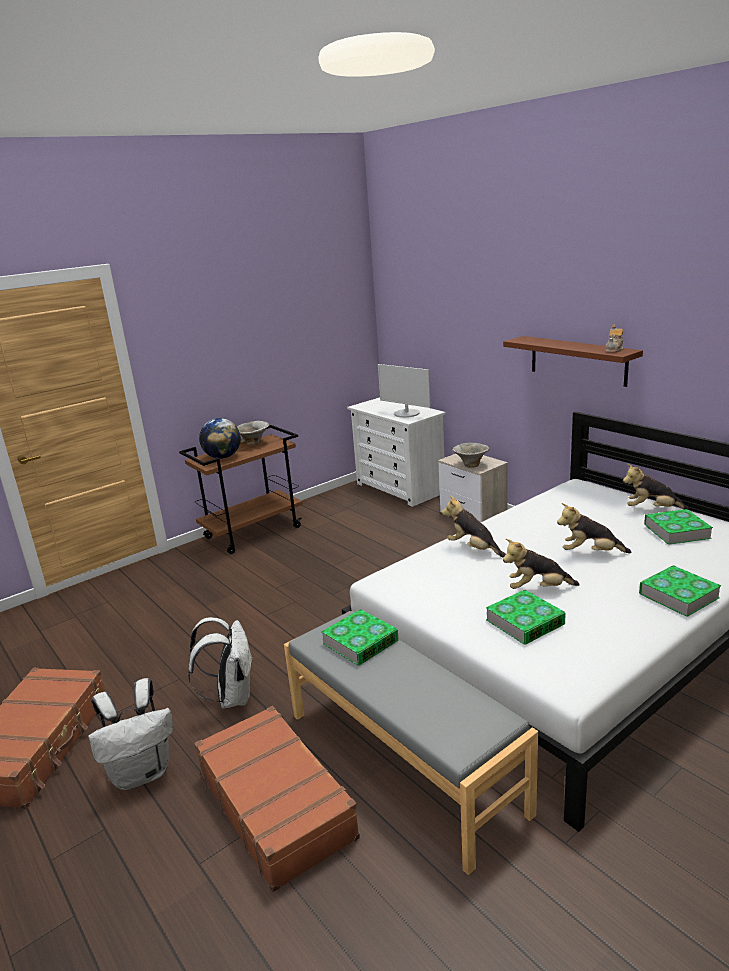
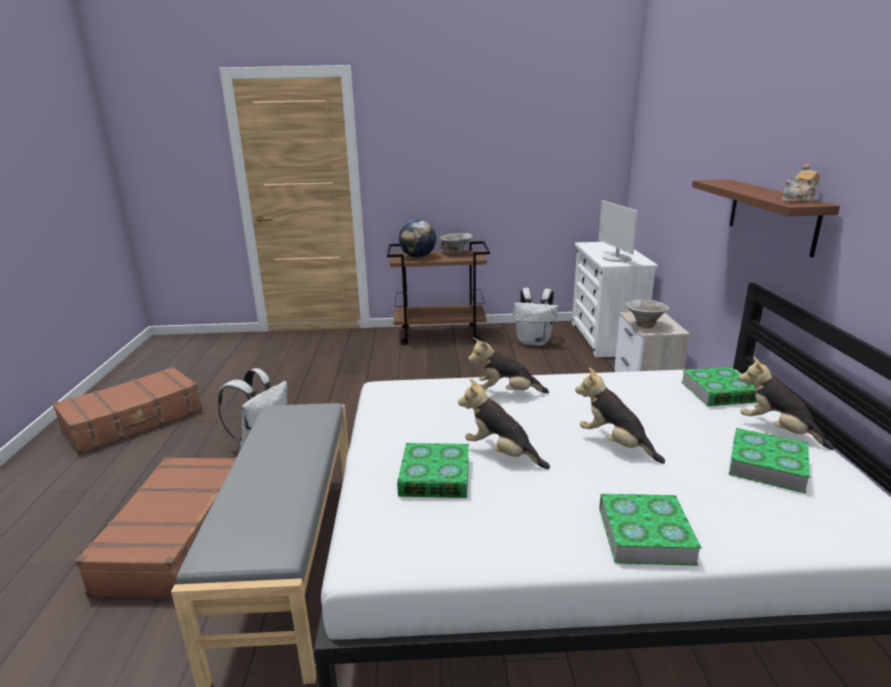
camera: 35 degrees right, 0 degrees up
(142, 772) = (151, 466): white backpack -> white backpack (534, 342)
(360, 642) = (300, 429): book -> book (718, 392)
(473, 549) = (506, 393): plush toy -> plush toy turned 75 degrees counterclockwise

